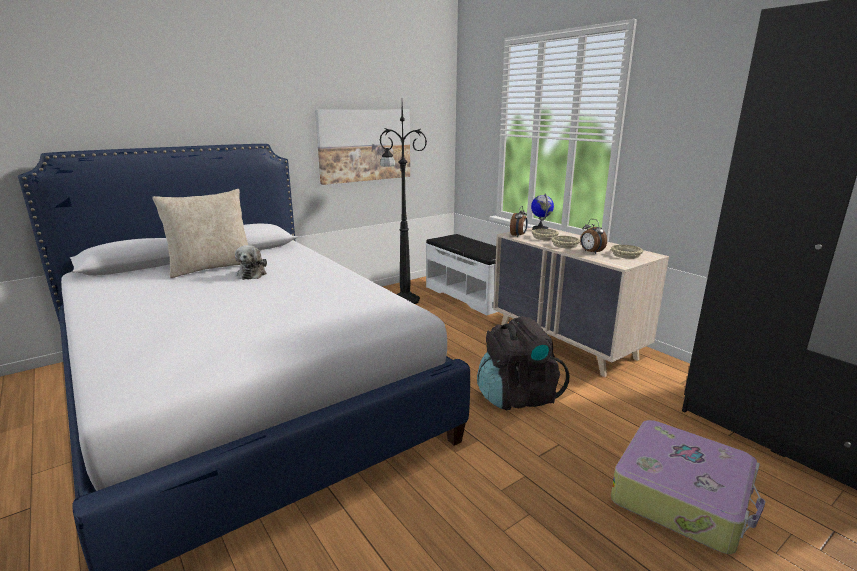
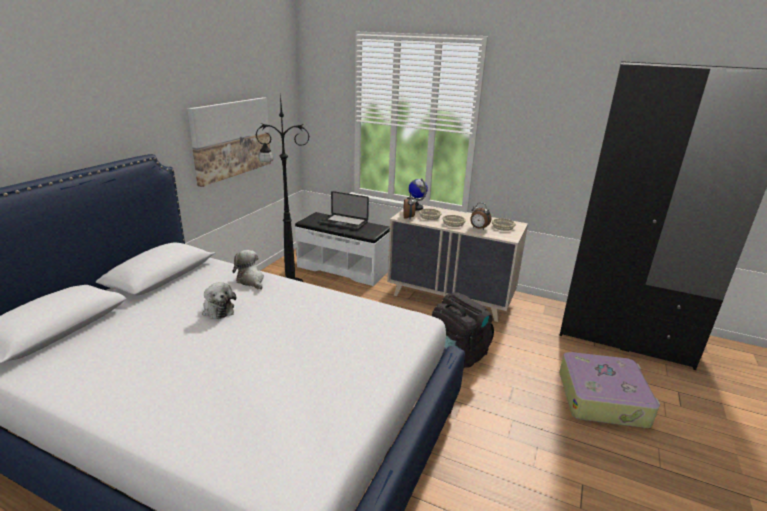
camera: 30 degrees left, 5 degrees up
(211, 267) = (160, 311): beige pillow -> none
(305, 261) = (251, 280): none -> plush toy
(473, 244) = (344, 223): none -> laptop

